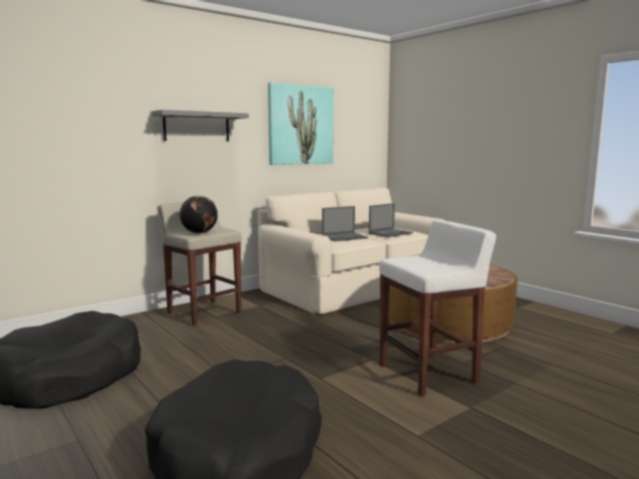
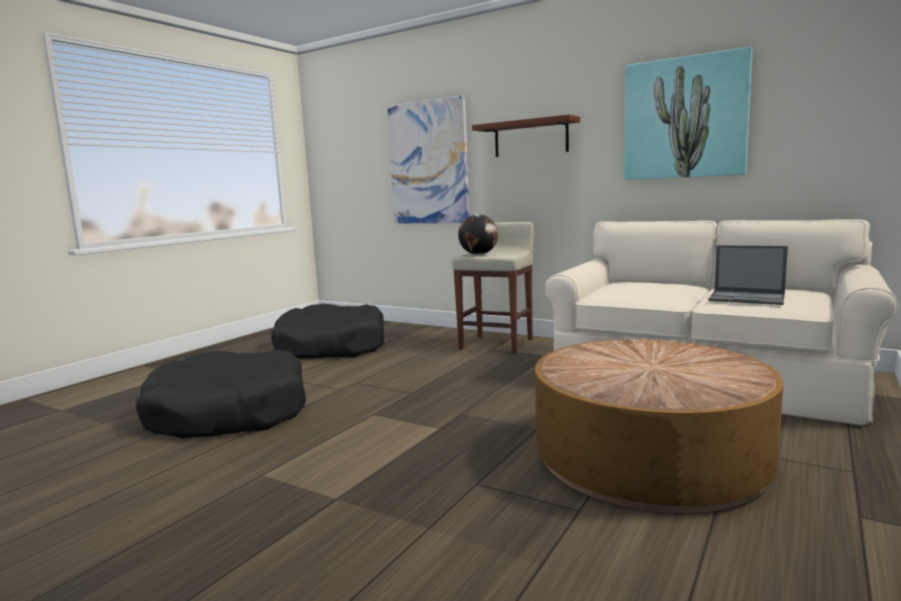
camera: 70 degrees right, 0 degrees up
(81, 142) = (429, 163): none -> picture
(196, 127) = (530, 138): grey shelf -> brown shelf
(345, 237) = (657, 290): laptop -> none
(429, 373) = (423, 464): white stool -> none

